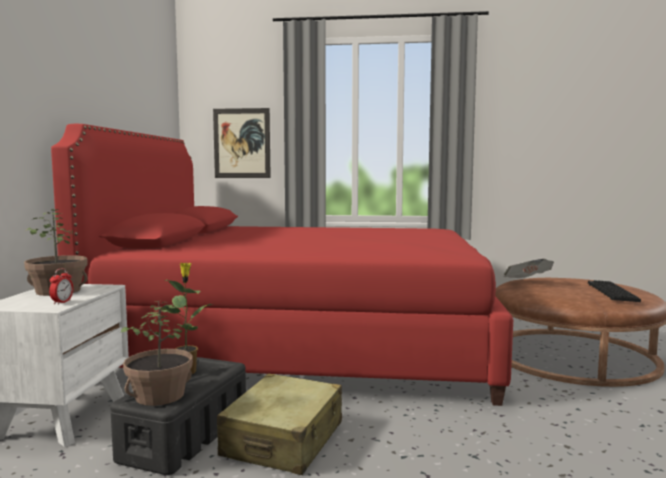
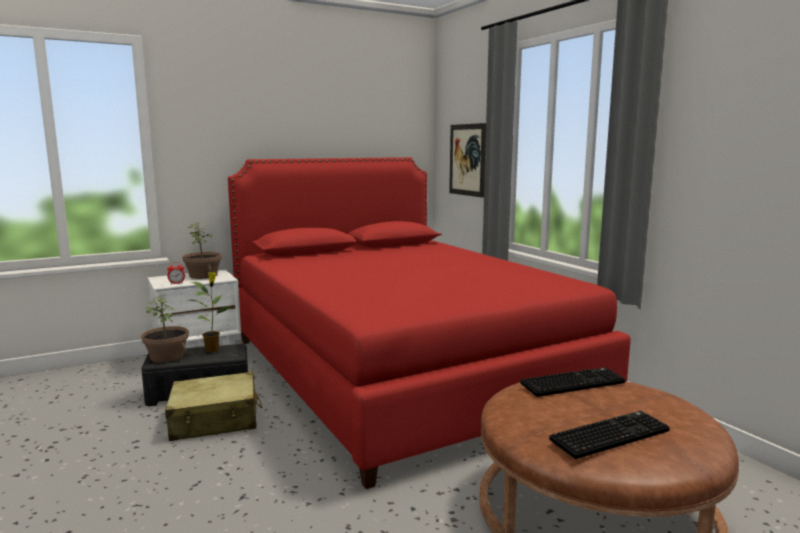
camera: 55 degrees right, 5 degrees up
(527, 282) = (572, 383): newspaper -> keyboard

